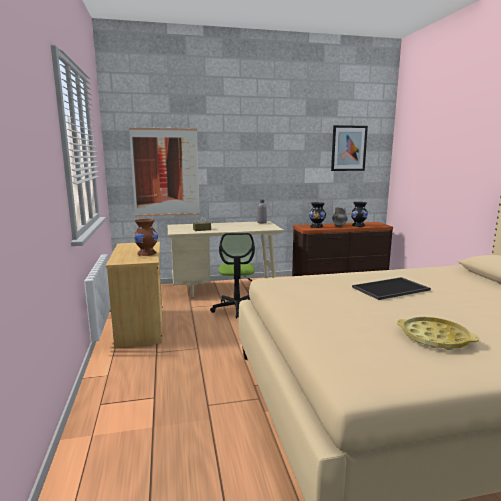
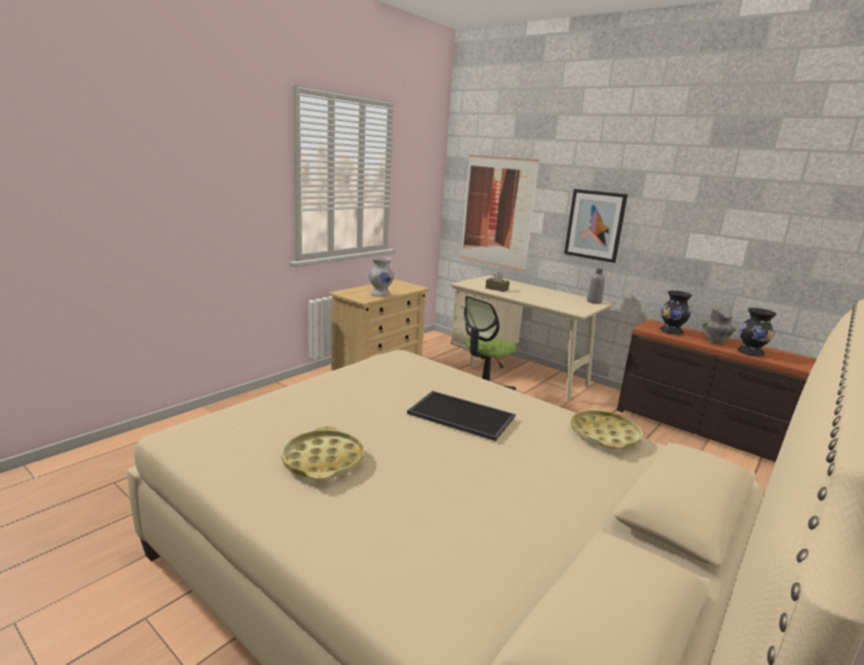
camera: 50 degrees right, 5 degrees up
(147, 254) = (380, 294): brown vase -> white vase
(348, 148) = (787, 209): picture -> picture (595, 225)
(431, 271) = (604, 435): none -> yellow tray

